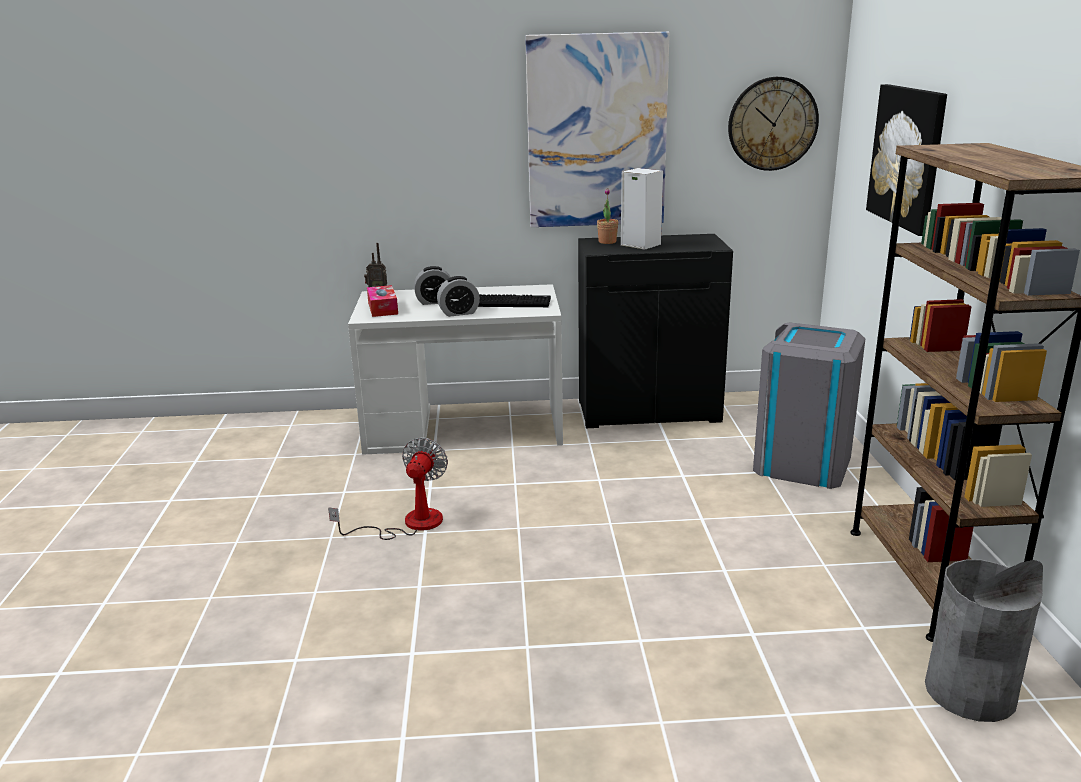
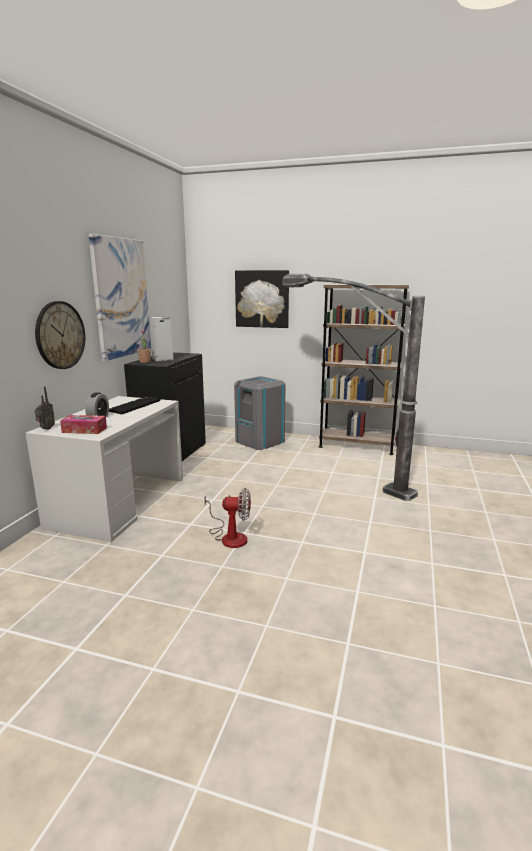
camera: 70 degrees left, 5 degrees down
(409, 524) = (229, 536): fan -> fan turned 150 degrees clockwise
(459, 313) = (134, 416): alarm clock -> none
(735, 579) = (340, 472): none -> floor lamp
(772, 124) = (173, 293): wall clock -> wall clock (60, 335)
(970, 692) = (420, 457): grey trash can -> none

